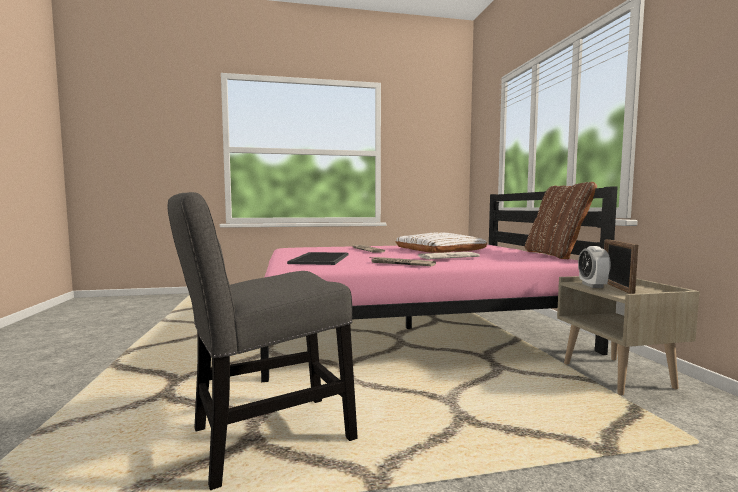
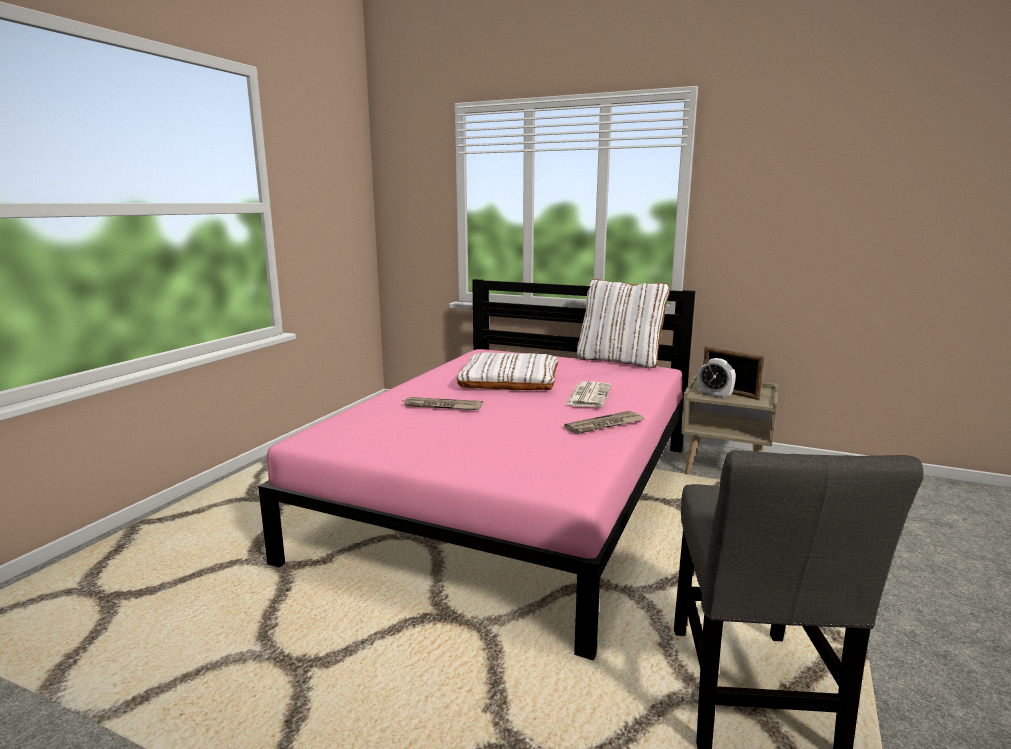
camera: 55 degrees left, 10 degrees up
(321, 259) = (499, 449): tray -> none
(555, 255) = (619, 361): brown pillow -> white pillow

